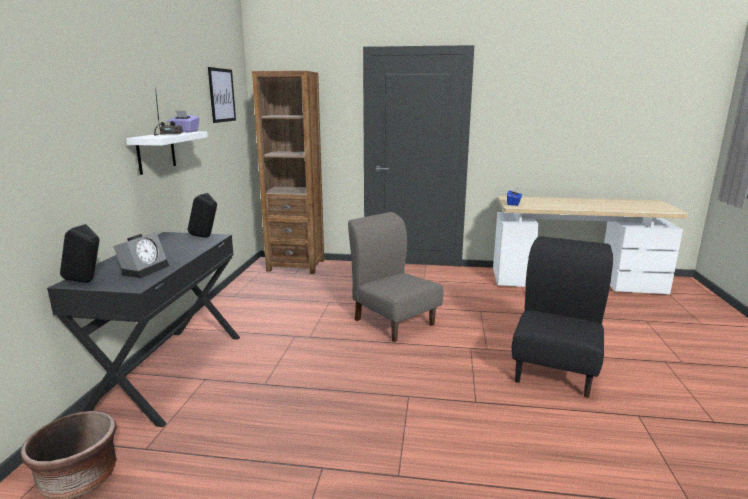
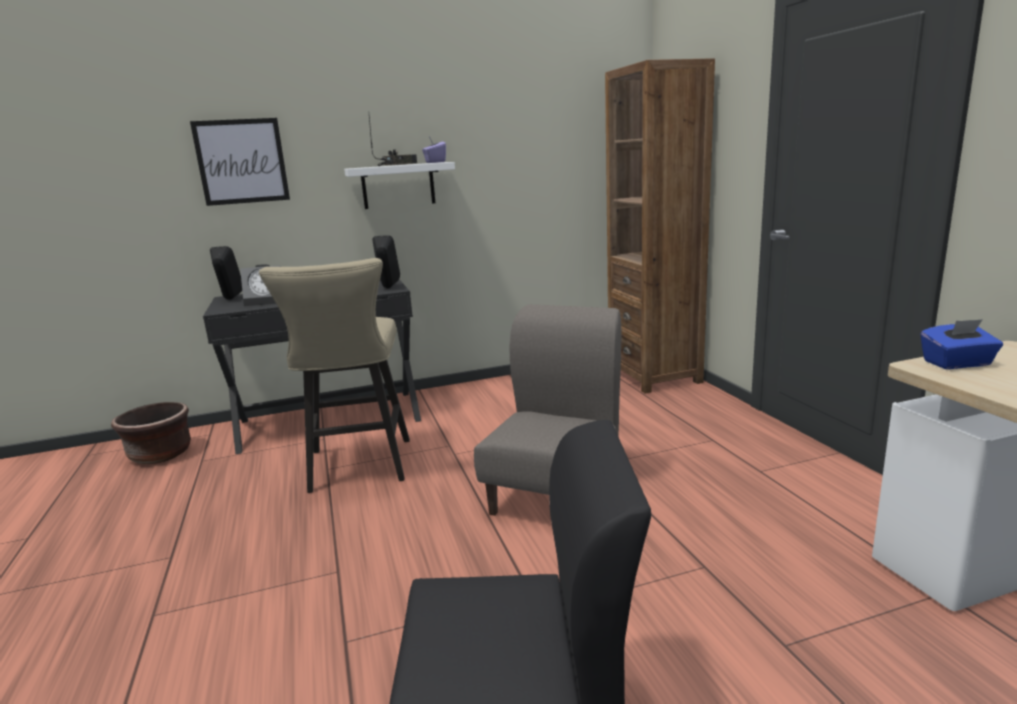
camera: 65 degrees right, 0 degrees up
(222, 95) = (566, 112): picture -> picture (241, 161)
(283, 371) = (358, 469): none -> beige stool

